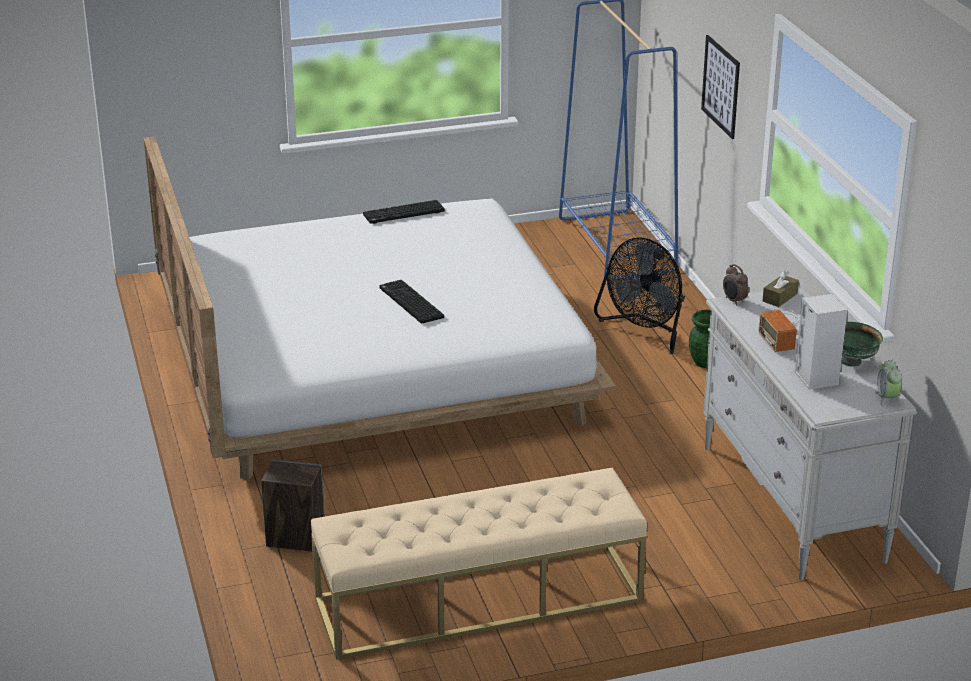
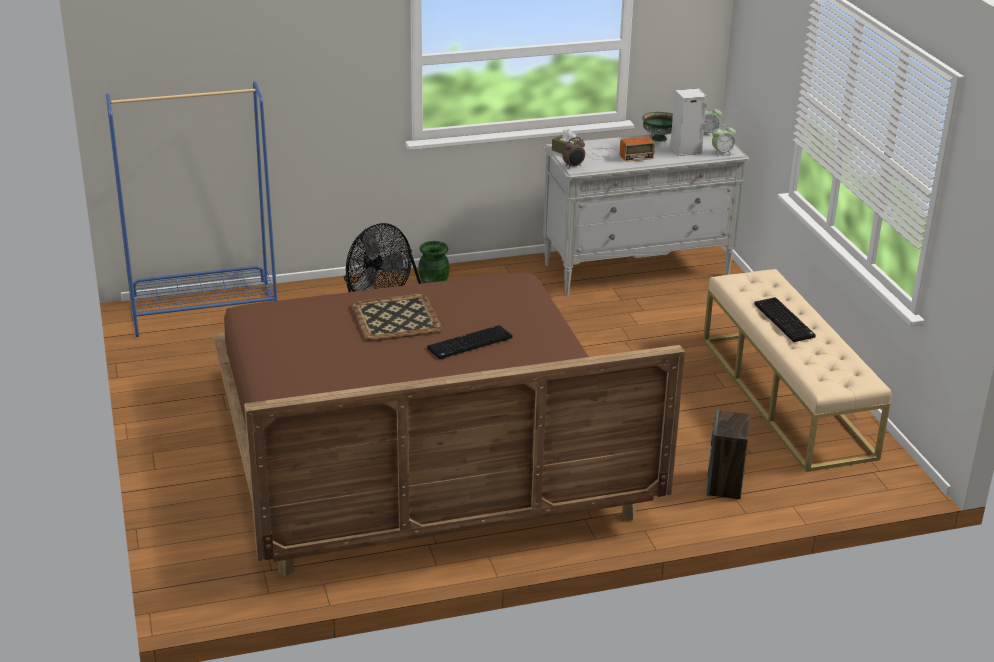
camera: 90 degrees left, 0 degrees up
(374, 364) = (421, 447): white bed -> brown bed
(403, 214) = (269, 348): keyboard -> keyboard (785, 321)
(462, 266) = (397, 318): none -> tray
(721, 86) = (313, 85): picture -> none
(817, 405) = (722, 153): none -> alarm clock

